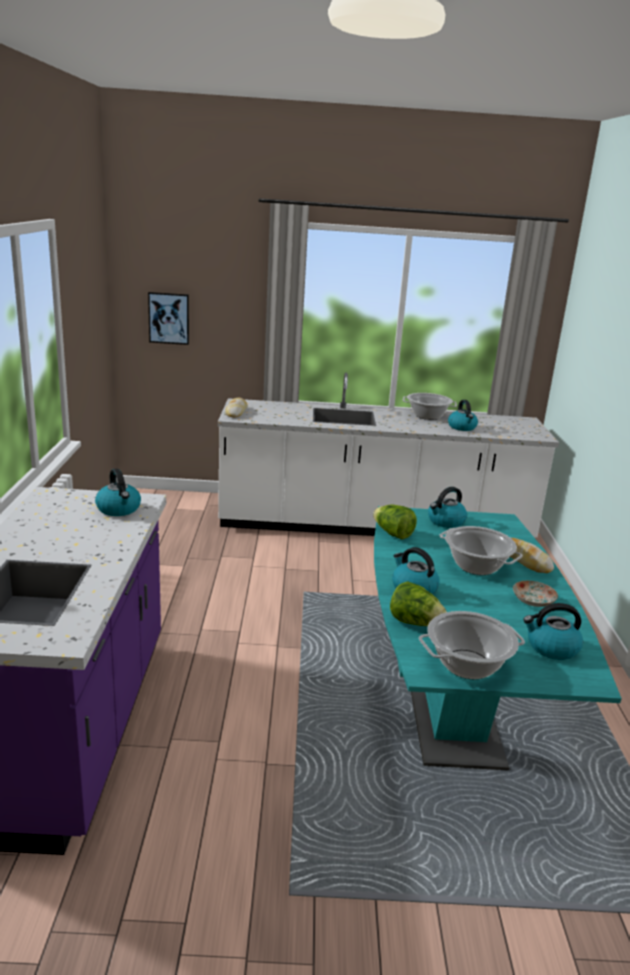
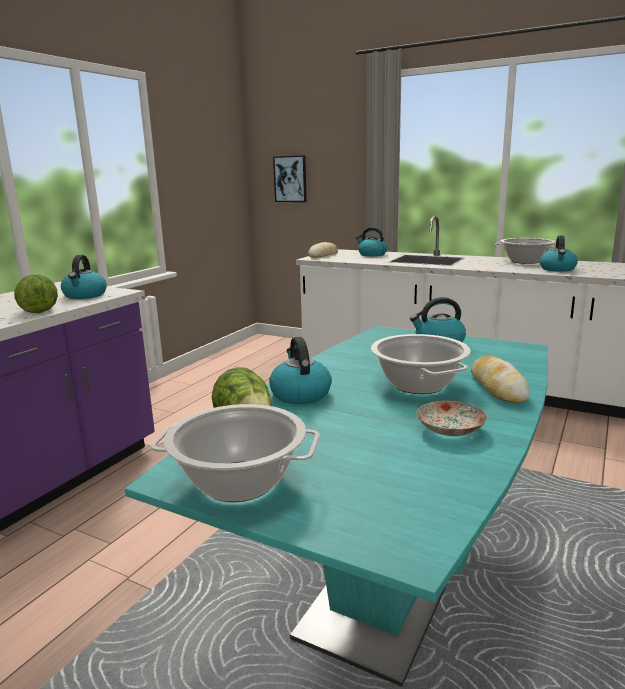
camera: 30 degrees right, 5 degrees down
(393, 534) = (355, 347): lettuce -> lettuce (40, 309)
(551, 647) = (400, 488): kettle -> kettle (371, 254)

